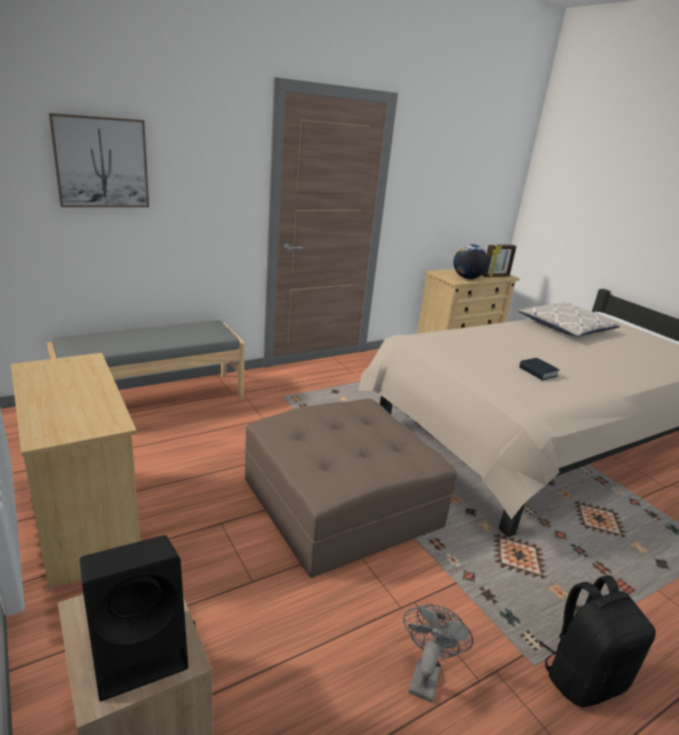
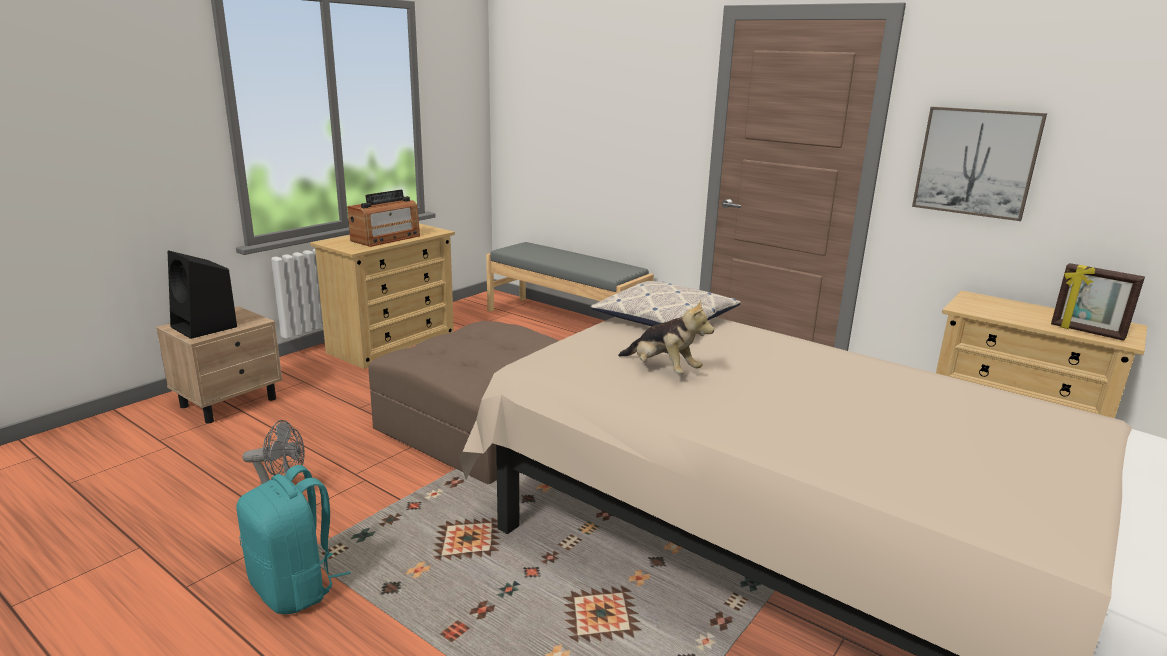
camera: 70 degrees right, 5 degrees down
(82, 395) = (386, 238): none -> radio
(101, 162) = (571, 98): picture -> picture (976, 162)
(467, 278) = (1005, 314): globe -> none
(538, 372) = (662, 370): book -> plush toy
(566, 327) = (931, 393): pillow -> pillow (666, 319)
(582, 676) = (295, 588): black backpack -> turquoise backpack

